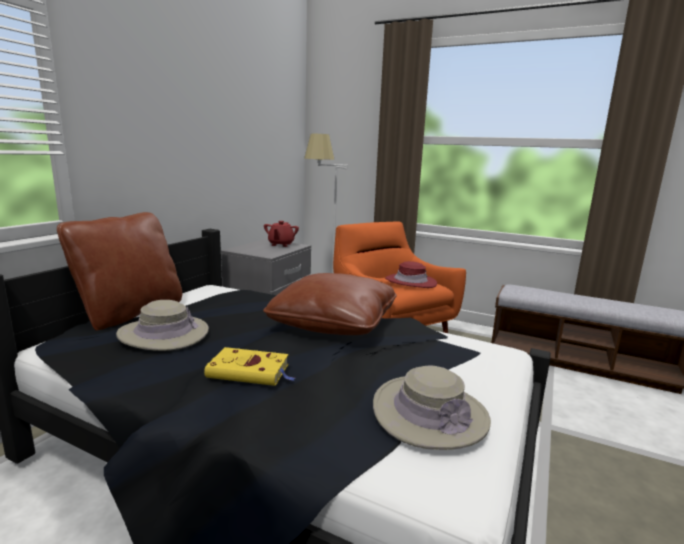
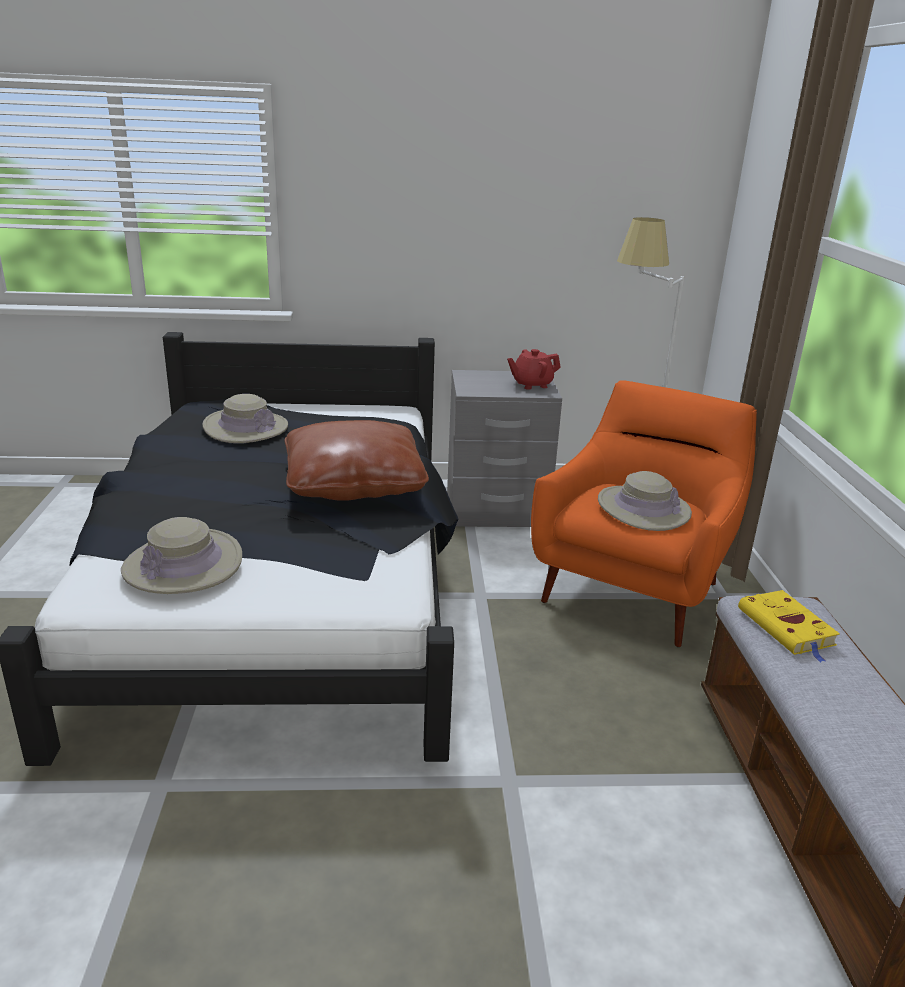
camera: 60 degrees right, 10 degrees up
(131, 313) = (289, 405): brown pillow -> none
(251, 371) = (199, 476): yellow book -> yellow book (788, 629)
(410, 282) = (643, 509): red hat -> beige hat

